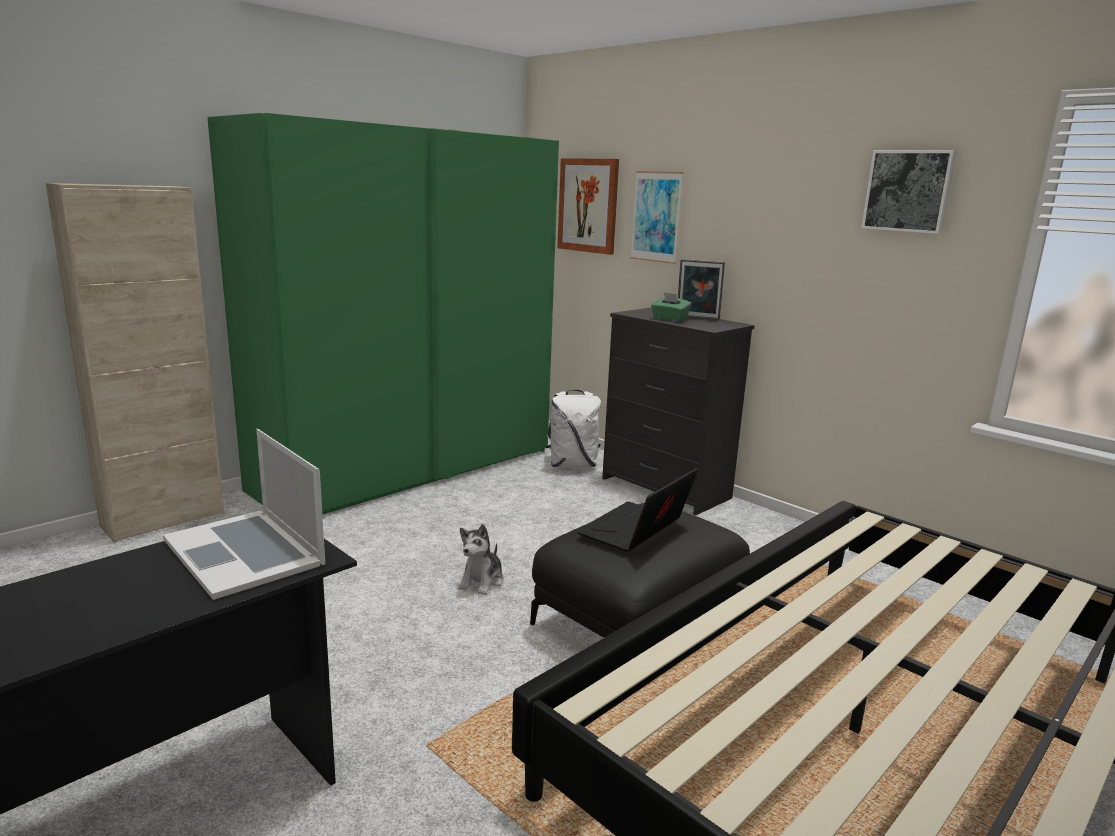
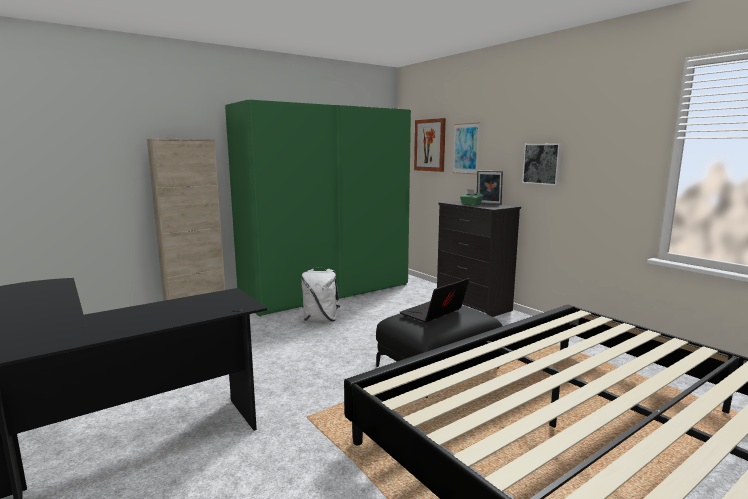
camera: 10 degrees right, 5 degrees down
(245, 551) = (214, 302): laptop -> none
(482, 581) = (355, 345): plush toy -> none
(572, 465) = (420, 292): white backpack -> white backpack (321, 320)
(908, 191) = (603, 123): picture -> picture (542, 164)

